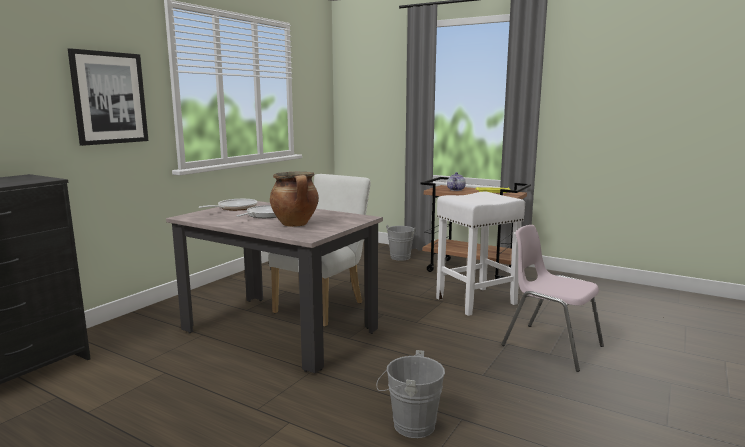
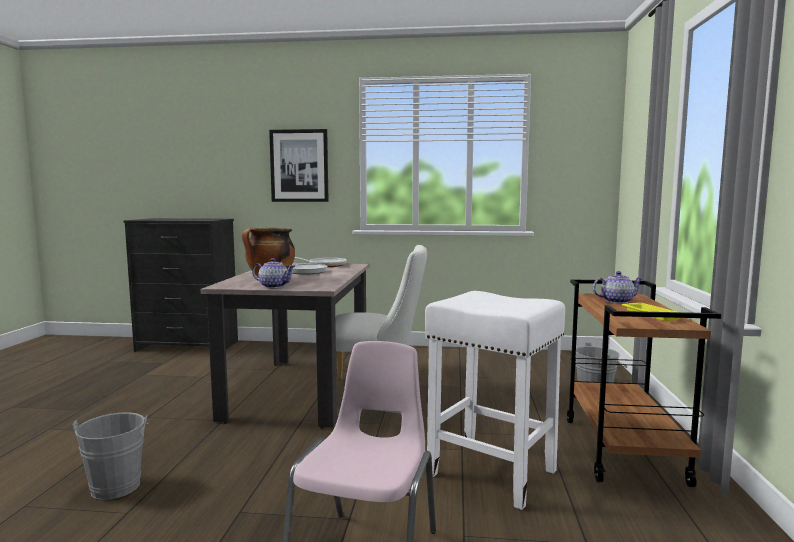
camera: 65 degrees right, 5 degrees down
(336, 226) = (274, 286): none -> teapot

